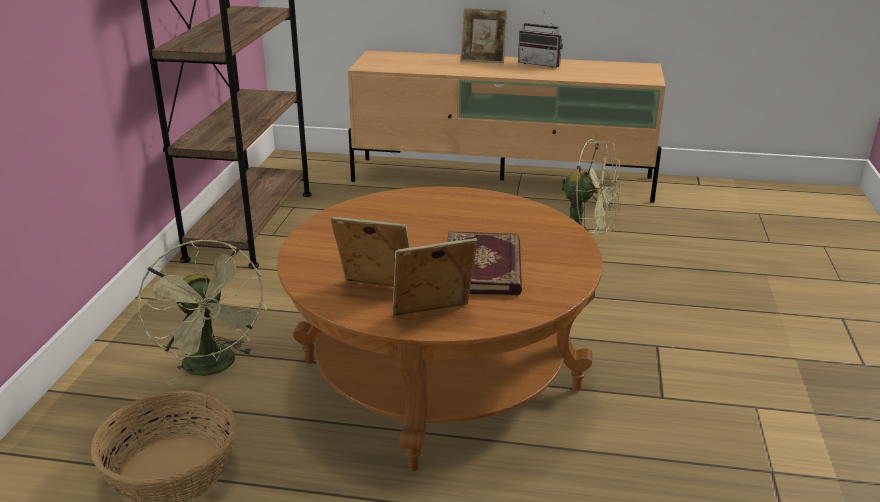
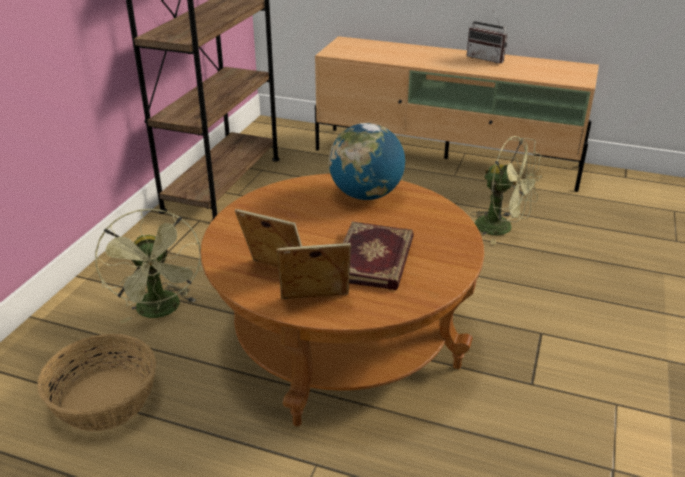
camera: 10 degrees right, 5 degrees up
(451, 206) = (366, 195): none -> globe
(483, 60) = (436, 52): picture frame -> none

